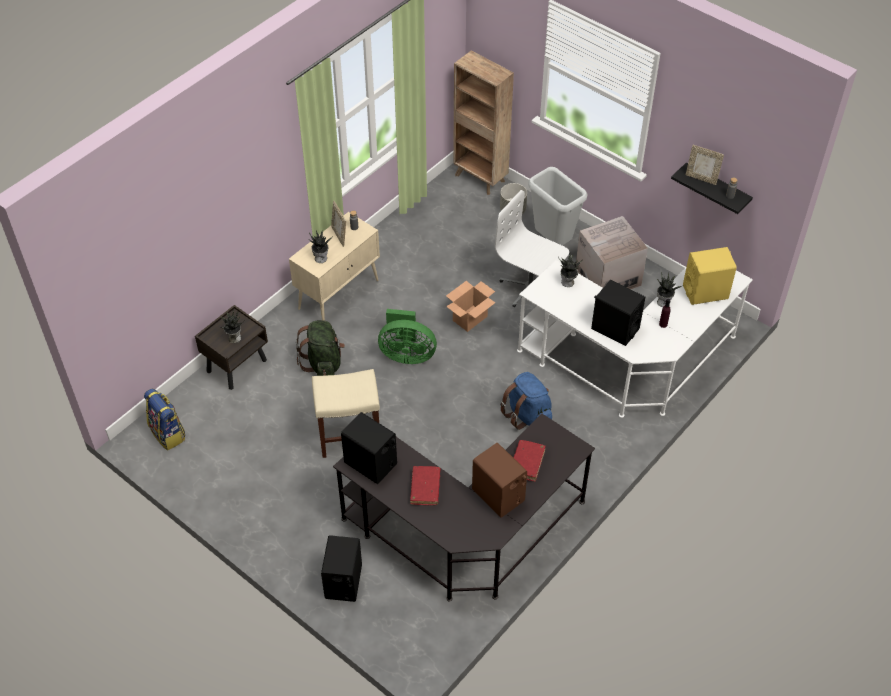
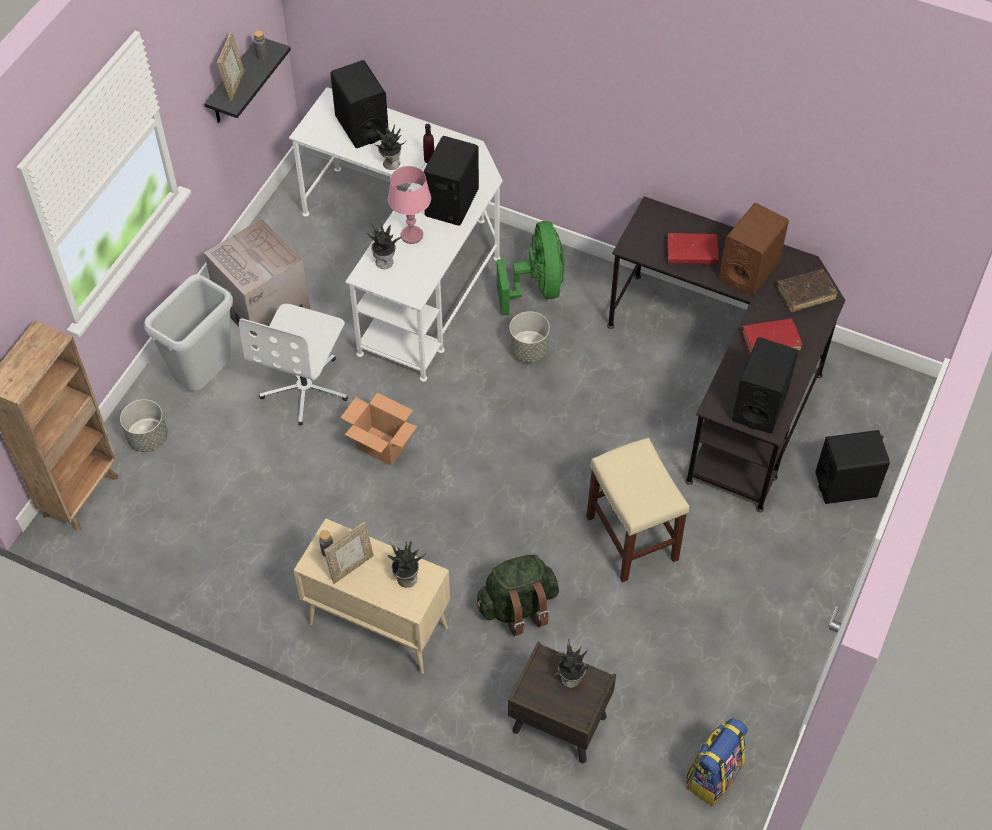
camera: 105 degrees left, 5 degrees up
(406, 354) = (469, 507): green fan -> green fan (536, 288)
(464, 526) = (805, 294): none -> brown book
(527, 415) = (529, 350): blue backpack -> grey planter
(588, 301) = (412, 235): none -> pink table lamp
(705, 292) = (361, 126): yellow speaker -> black speaker

